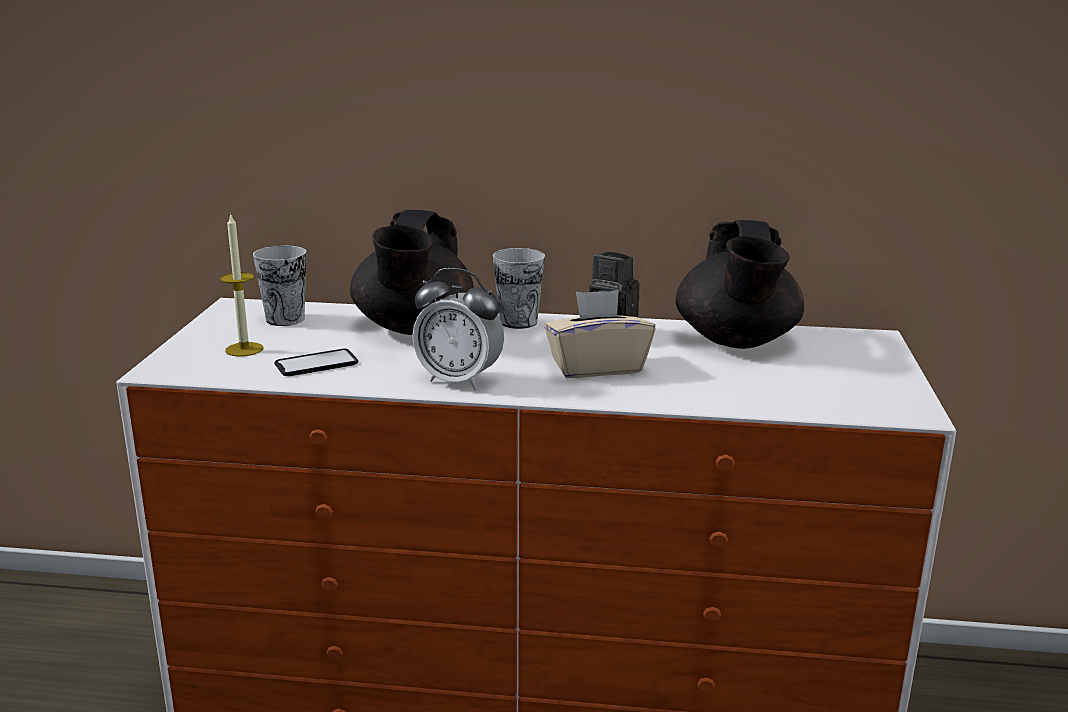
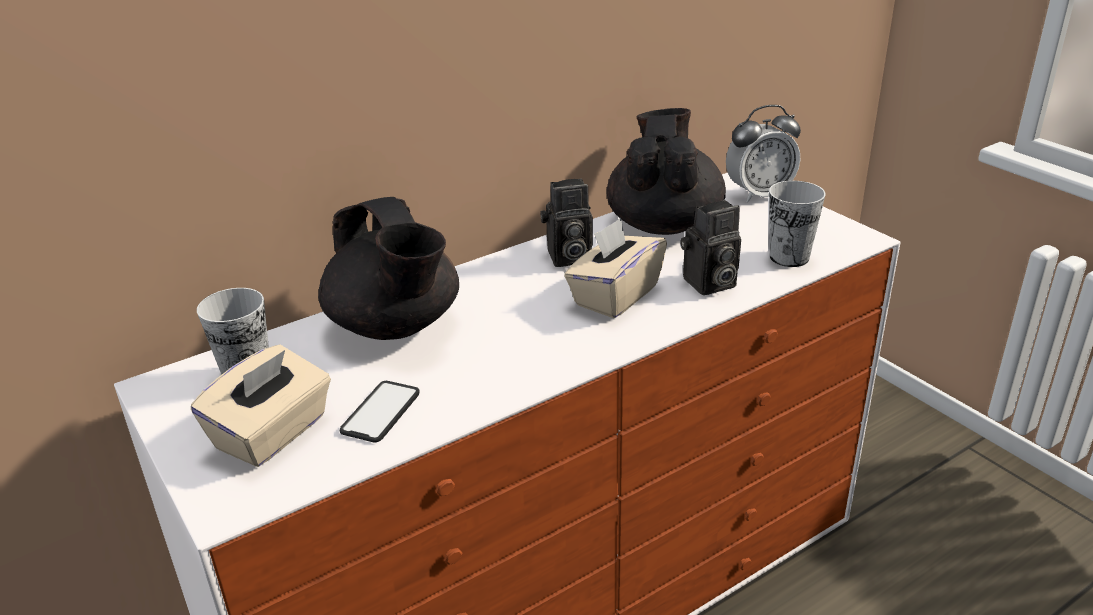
camera: 40 degrees left, 10 degrees up
(244, 349) = (273, 433): candle -> beige tissue box
(459, 380) = (538, 364): alarm clock -> alarm clock (759, 194)
(518, 322) = (475, 277): cup -> cup (789, 257)
(689, 388) = (709, 284): none -> camera
(736, 341) = (664, 224): black teapot -> black teapot turned 135 degrees counterclockwise

